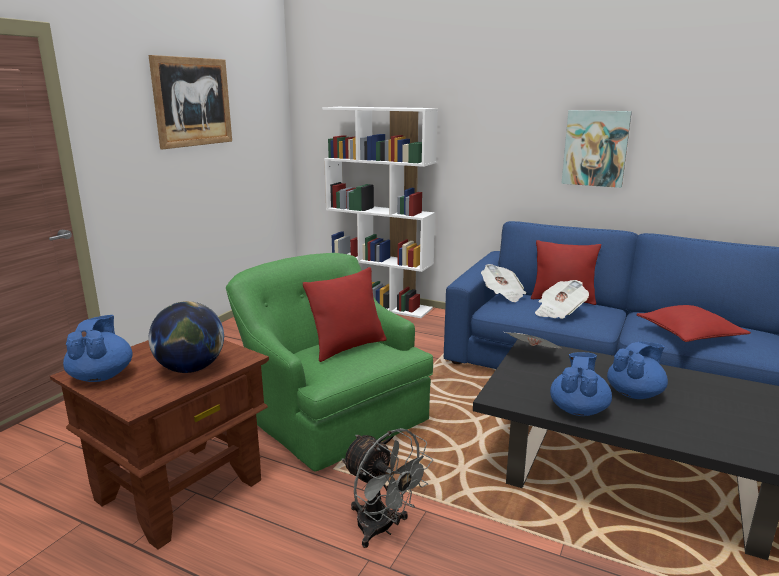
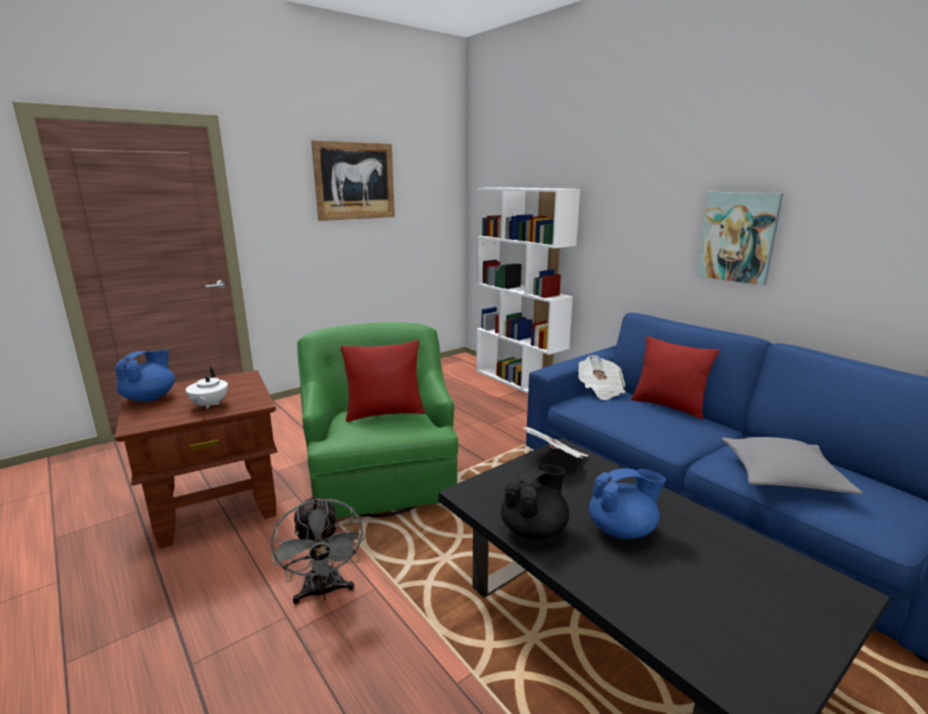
camera: 25 degrees right, 0 degrees up
(190, 369) = (209, 405): globe -> white teapot
(559, 312) = (640, 419): newspaper -> none
(578, 409) = (534, 529): blue teapot -> black teapot
(689, 334) = (782, 476): red pillow -> grey pillow

